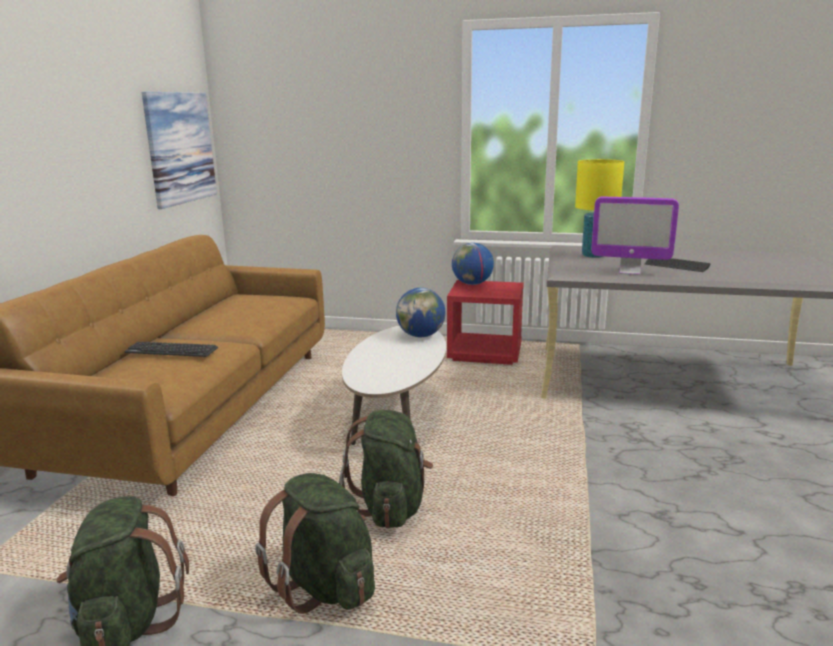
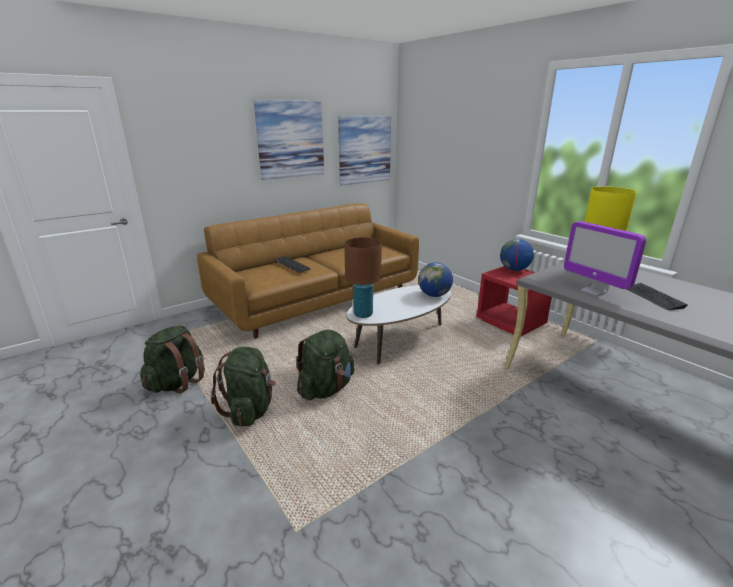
camera: 40 degrees right, 5 degrees up
(82, 132) = (290, 139): none -> picture
(376, 382) = (363, 314): none -> brown table lamp

